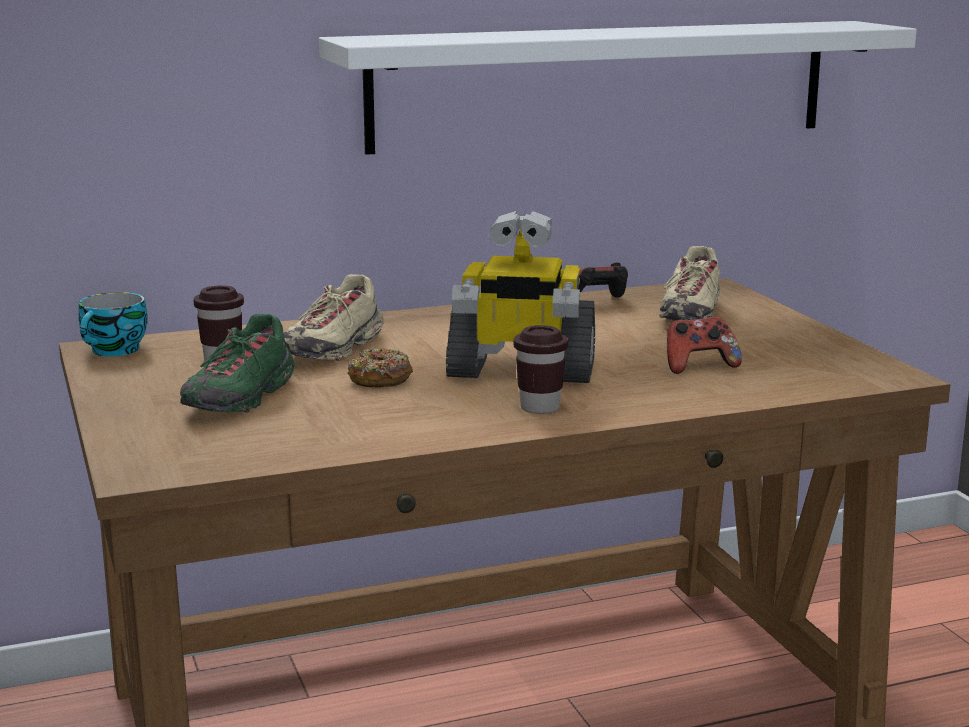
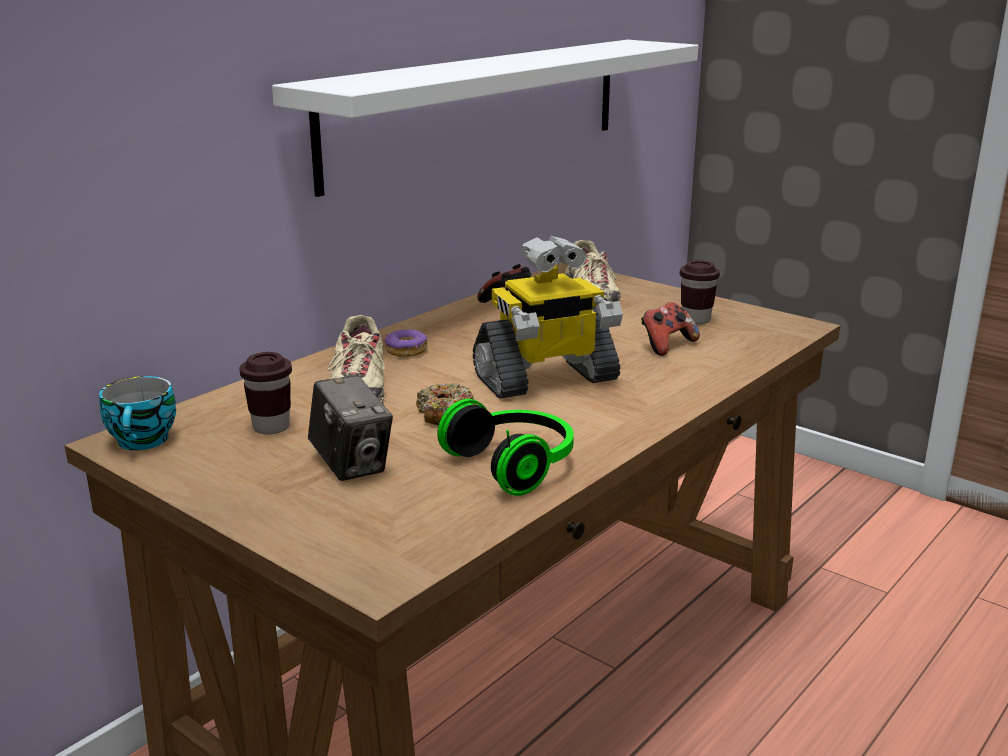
camera: 30 degrees left, 5 degrees up
(241, 398) = (351, 465): green shoe -> camera
(375, 427) = (515, 465): none -> headphones
(428, 326) = (406, 351): none -> donut
(540, 408) = (614, 412): brown cup -> brown cup (696, 320)

